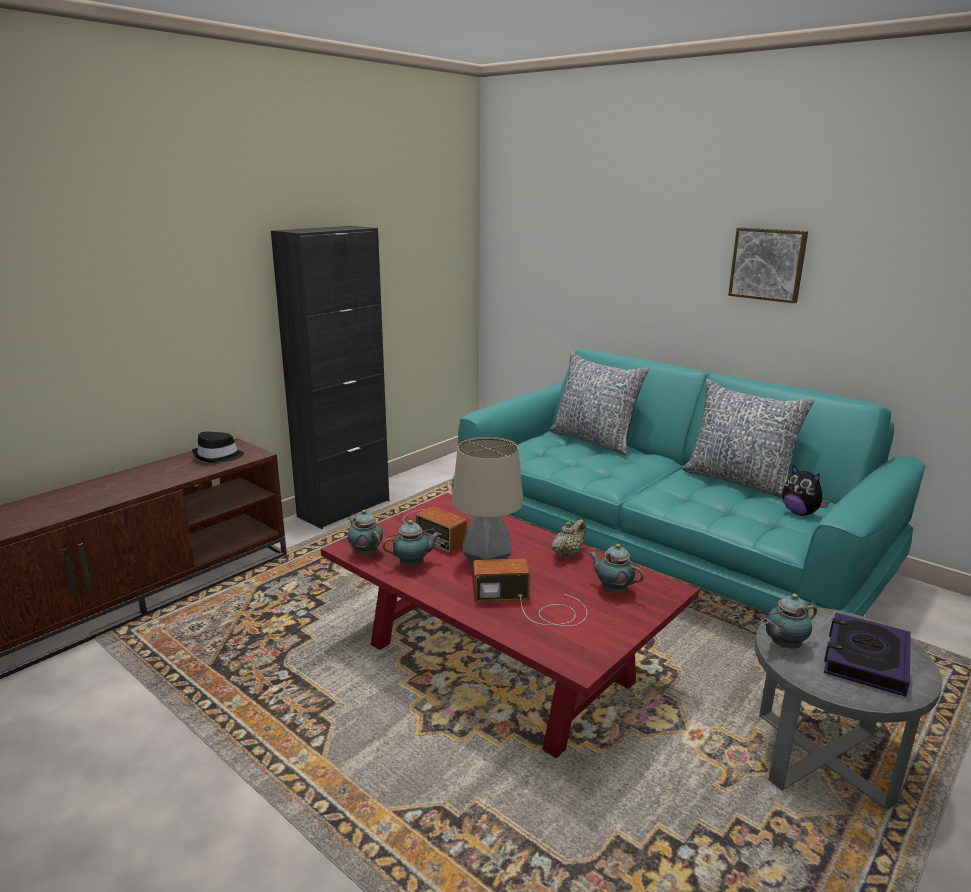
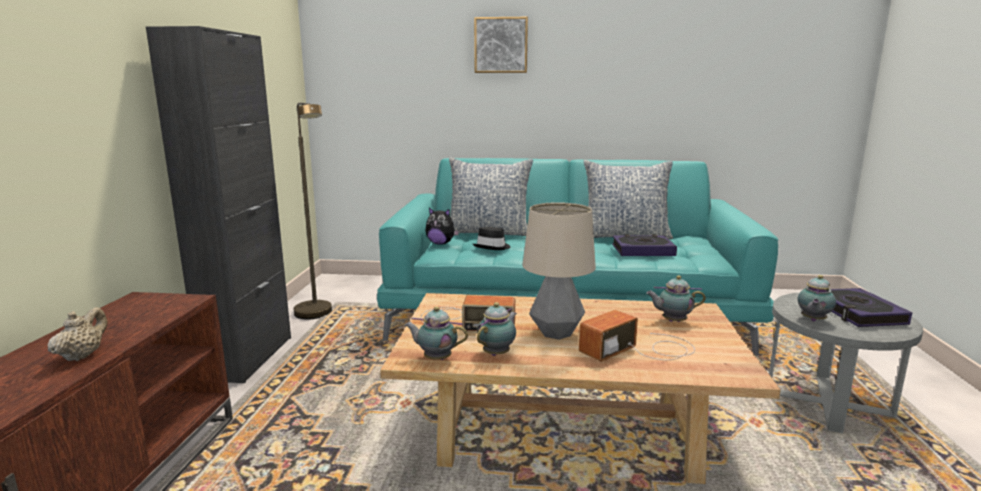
camera: 35 degrees left, 5 degrees down
(218, 456) = (136, 312): black hat -> black hat (492, 247)
(429, 485) = (317, 315): none -> brown floor lamp
(499, 663) = (566, 432): red coffee table -> beige coffee table
(567, 554) = (600, 308): beige teapot -> beige teapot (82, 355)
(721, 504) = (643, 250): none -> book
(768, 264) = (593, 71): picture -> picture (501, 45)
(800, 513) = (692, 245): plush toy -> plush toy (441, 243)

